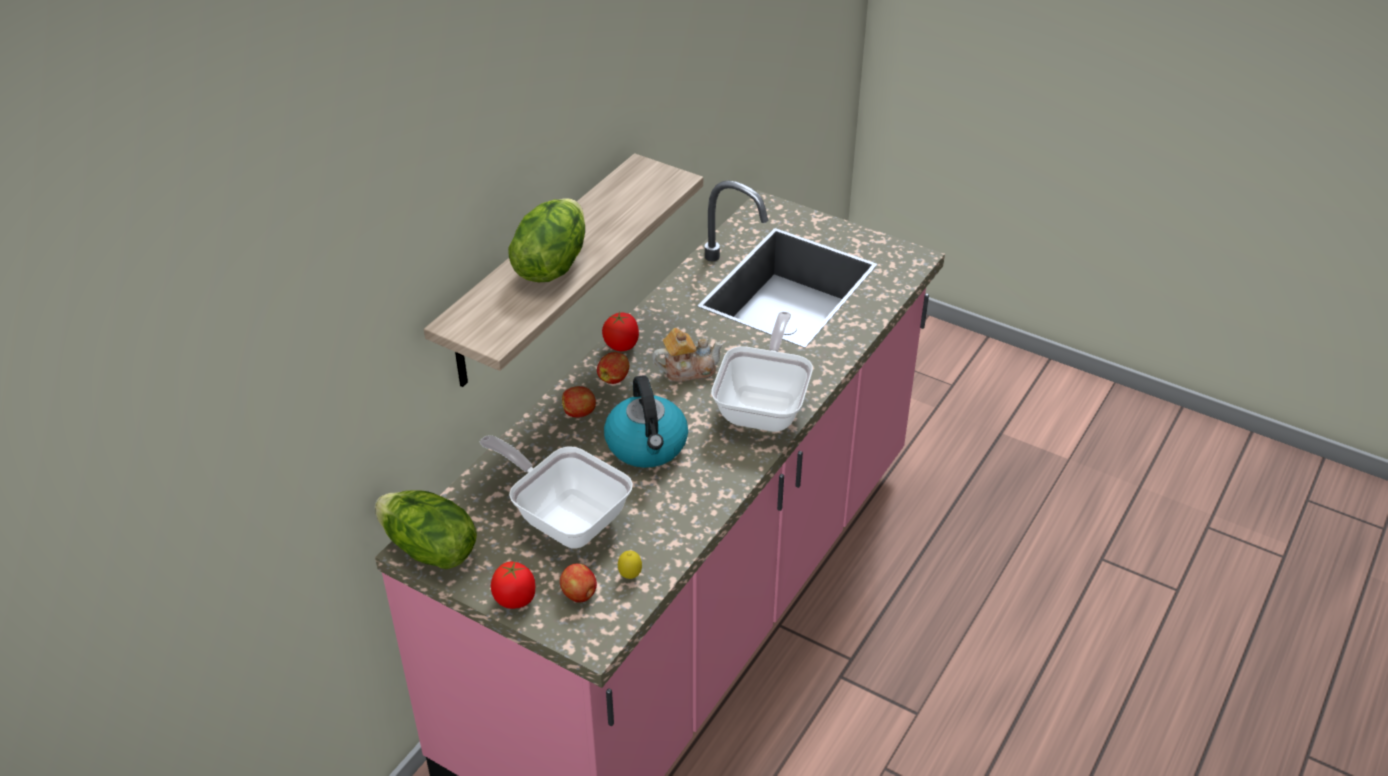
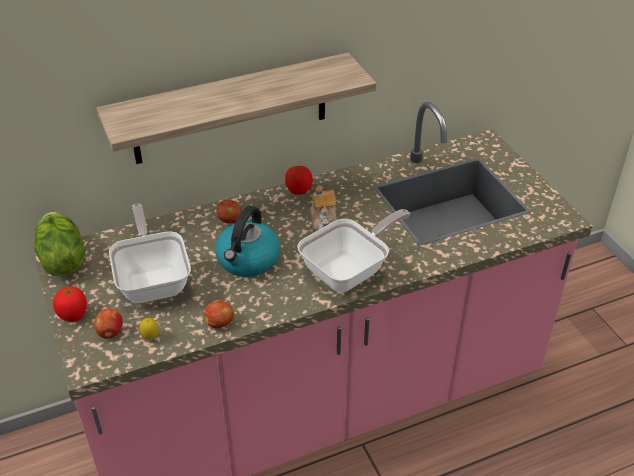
camera: 35 degrees right, 0 degrees up
(550, 264) = (212, 99): lettuce -> none
(614, 378) = (272, 209): apple -> apple (220, 323)
(688, 370) = (324, 224): teapot -> teapot turned 60 degrees clockwise

